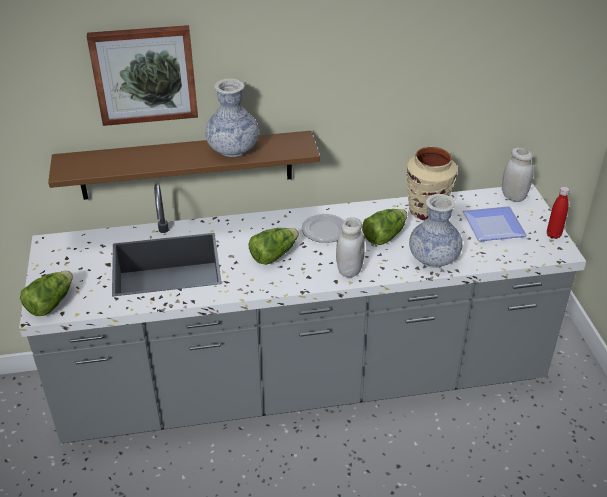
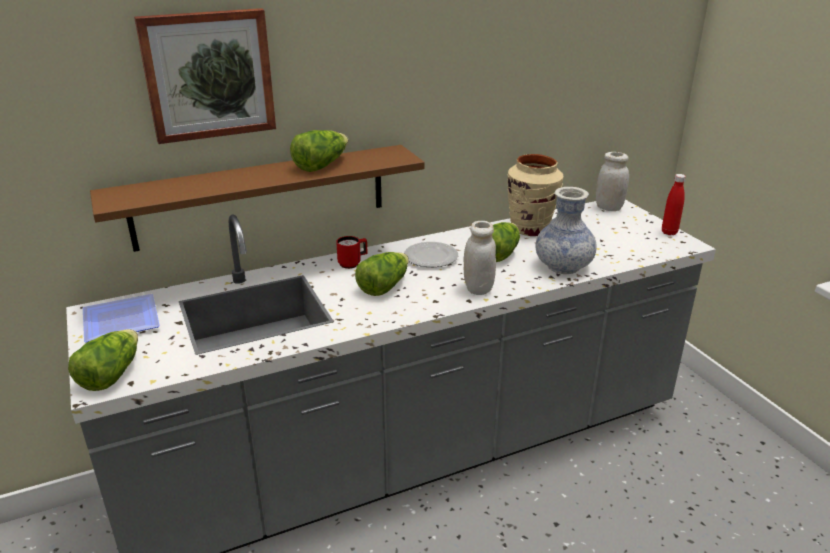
camera: 15 degrees left, 10 degrees down
(233, 149) = (321, 165): vase -> lettuce
(258, 227) = (353, 263): none -> red mug
(492, 227) = (605, 233): plate -> plate (119, 323)

